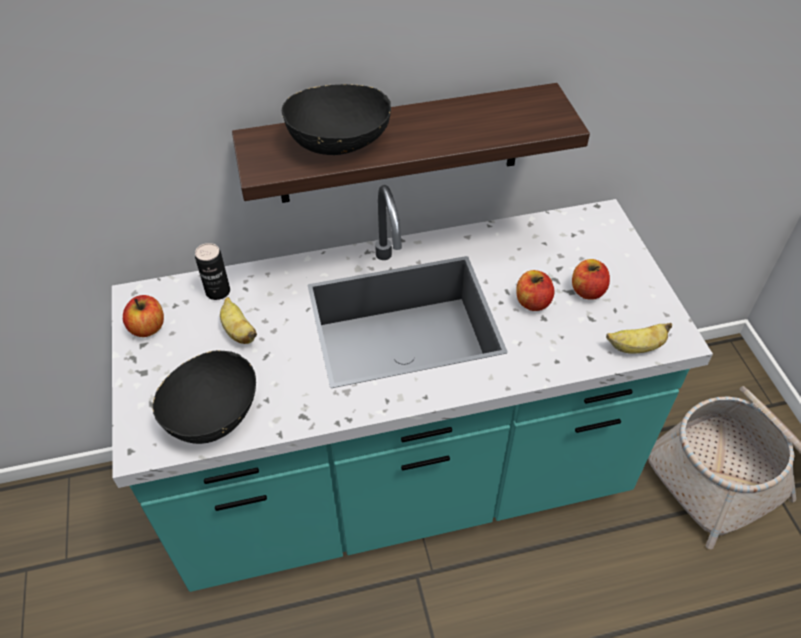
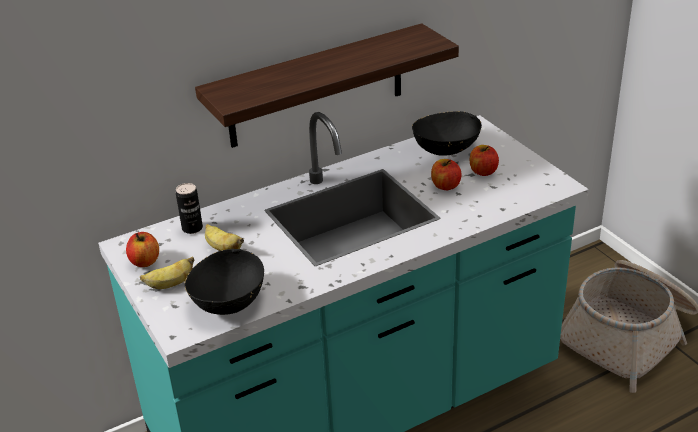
camera: 15 degrees left, 15 degrees down
(339, 142) = (281, 79): black bowl -> black bowl (446, 148)
(635, 347) = (532, 196): banana -> banana (170, 284)

